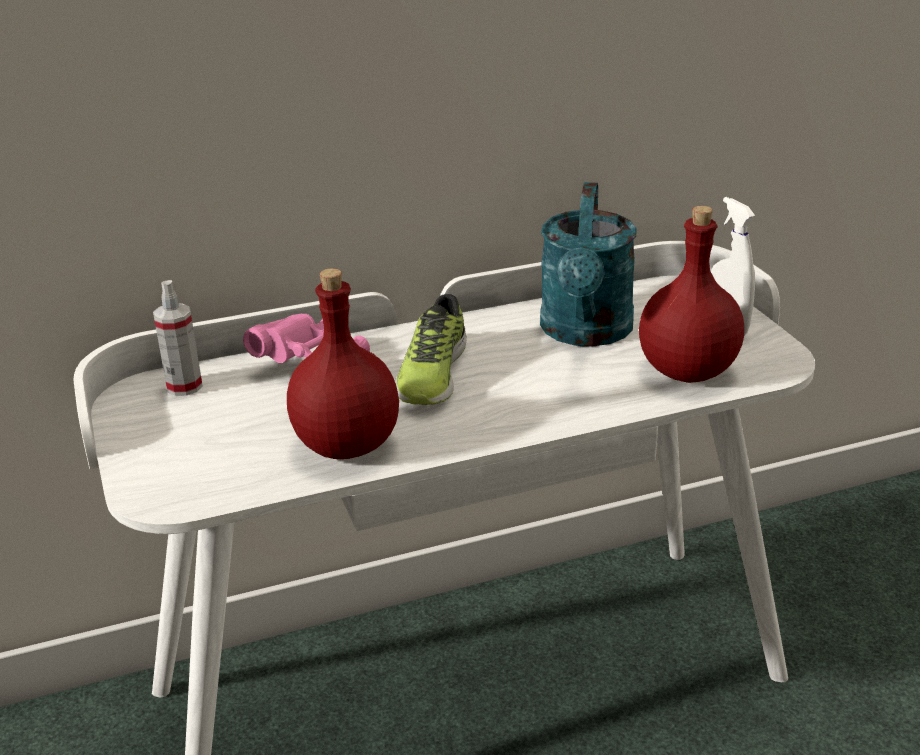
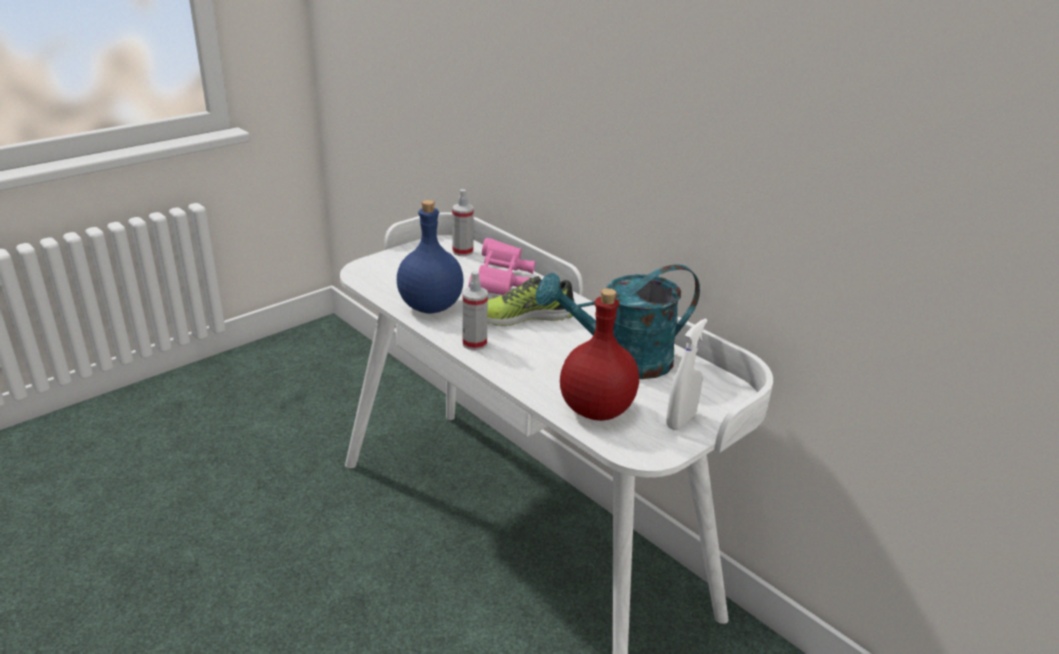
camera: 65 degrees right, 0 degrees up
(344, 445) = (430, 306): red bottle -> blue bottle
(484, 426) = (474, 343): none -> spray bottle

